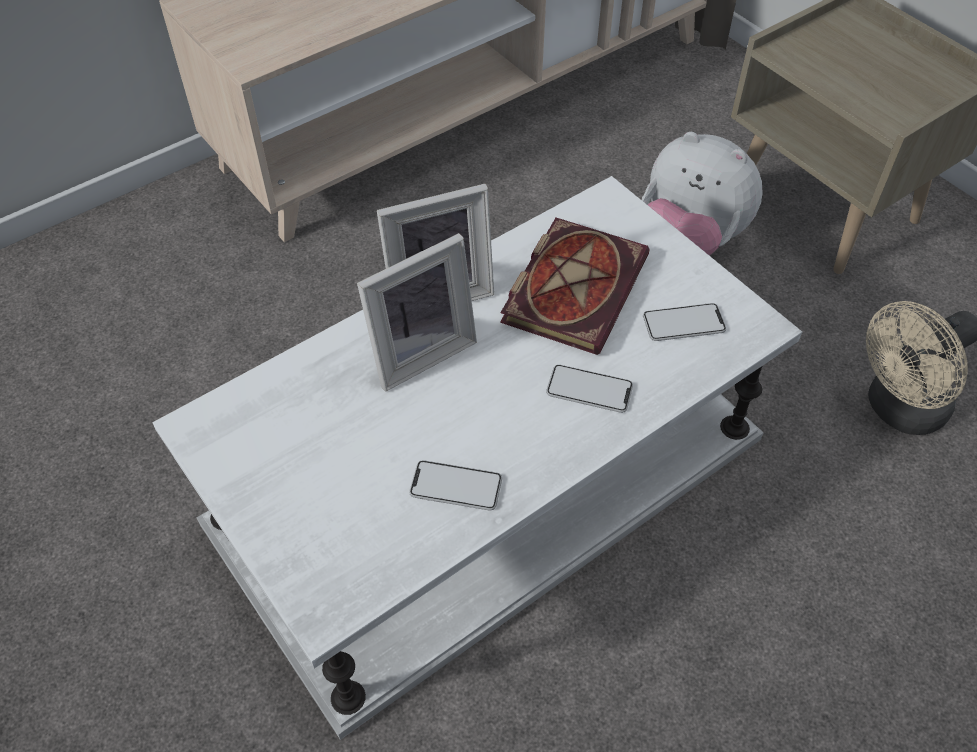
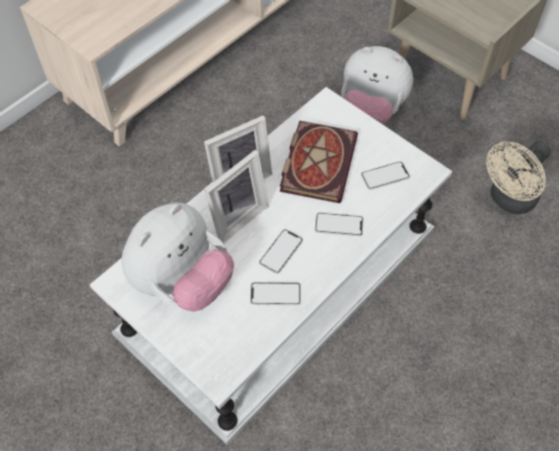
camera: 10 degrees left, 5 degrees up
(304, 442) = (182, 282): none -> plush toy
(481, 418) = (281, 252): none -> phone

